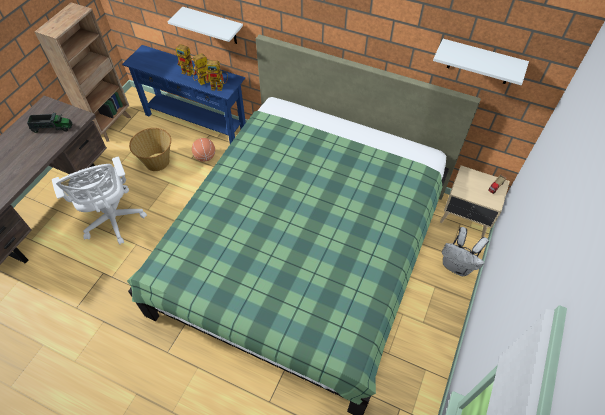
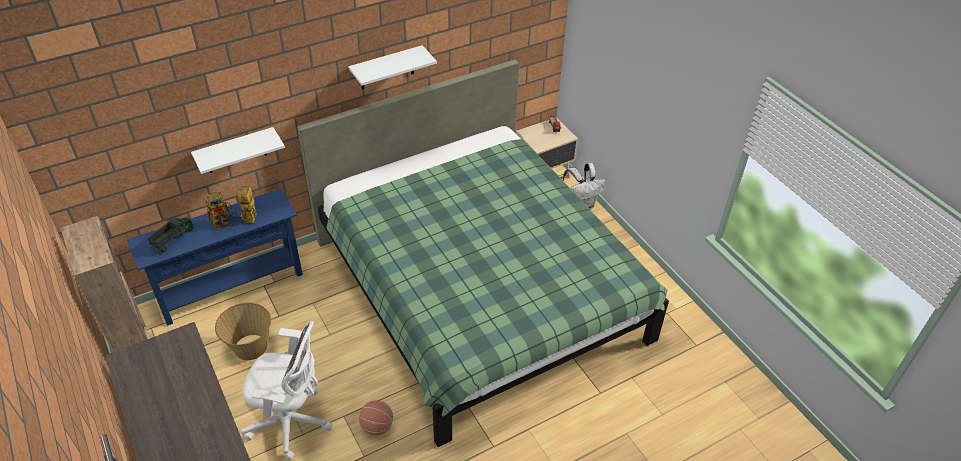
camera: 55 degrees left, 10 degrees down
(52, 127) = (172, 366): toy truck -> toy truck (173, 238)
(205, 157) = (290, 304): basketball -> basketball (377, 426)
(220, 87) = (273, 211): toy robot -> none
(480, 62) = (505, 30): white shelf -> white shelf (386, 68)

